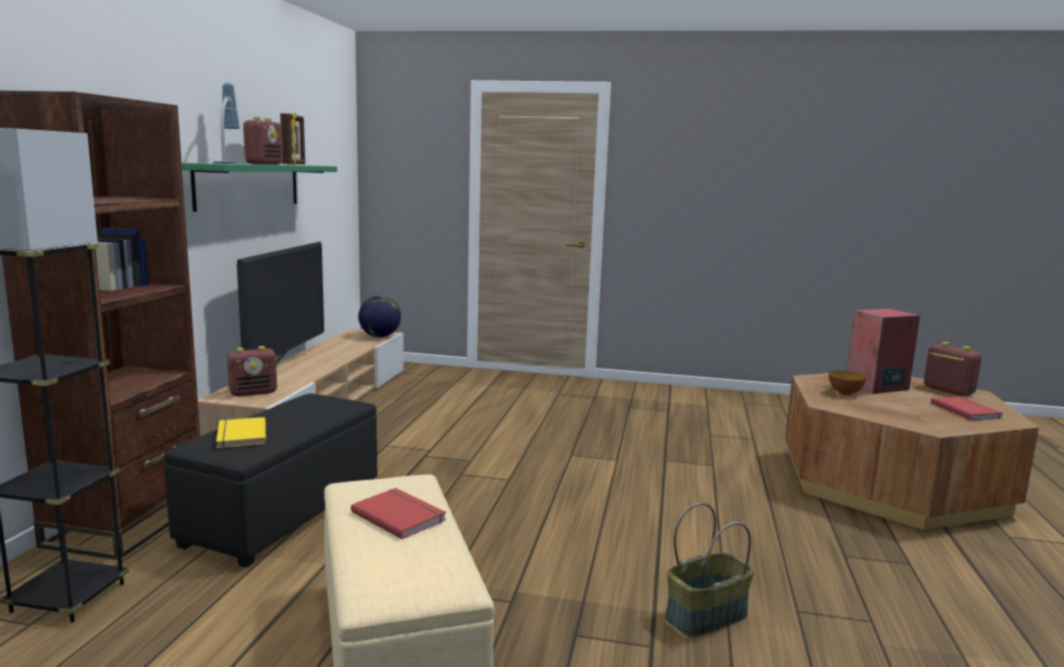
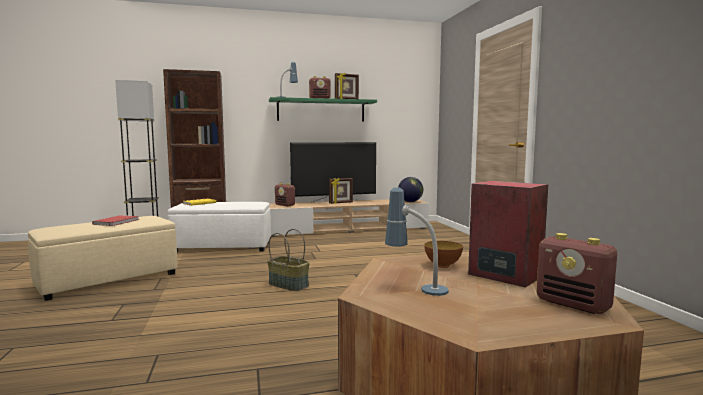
camera: 65 degrees right, 5 degrees down
(285, 513) = (223, 247): black ottoman -> white ottoman
(309, 363) = (341, 203): none -> picture frame
(706, 615) = (147, 329): basket -> basket (289, 285)
(914, 414) = (415, 288): none -> table lamp
(947, 390) = (574, 305): radio -> radio turned 105 degrees clockwise
(967, 410) = (482, 311): red book -> none

